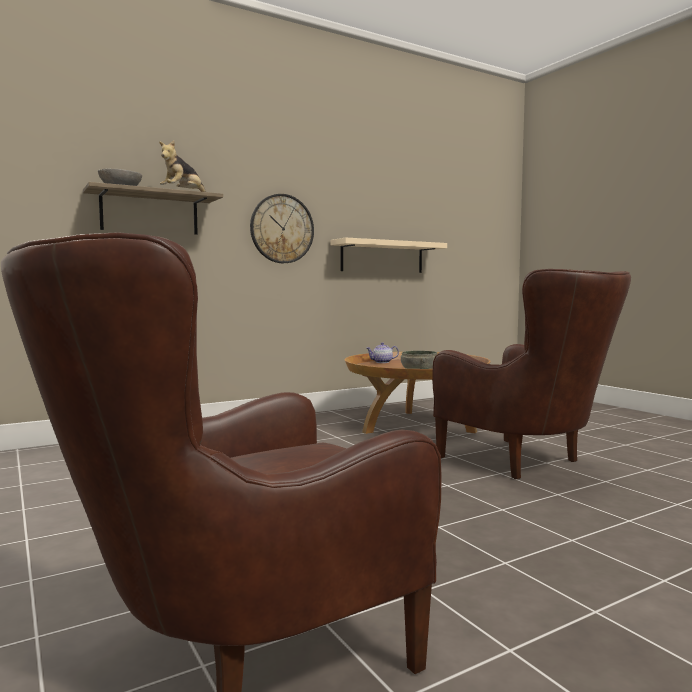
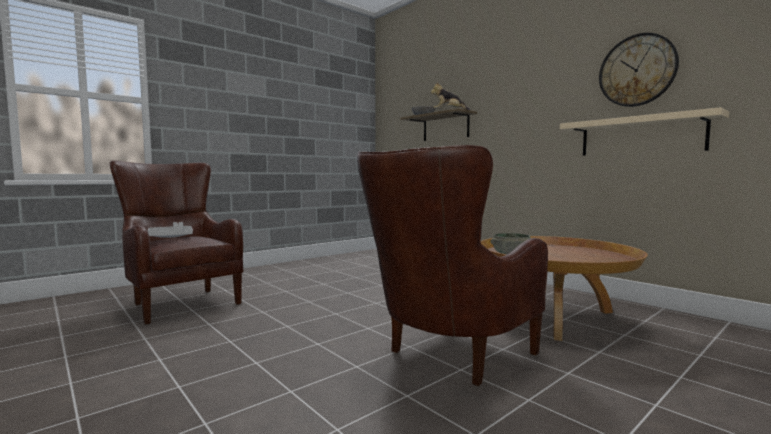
camera: 80 degrees right, 0 degrees up
(282, 229) = (527, 123): wall clock -> wall clock (637, 70)
(282, 468) = (171, 237): none -> grey tray
(382, 362) = (570, 248): teapot -> none

